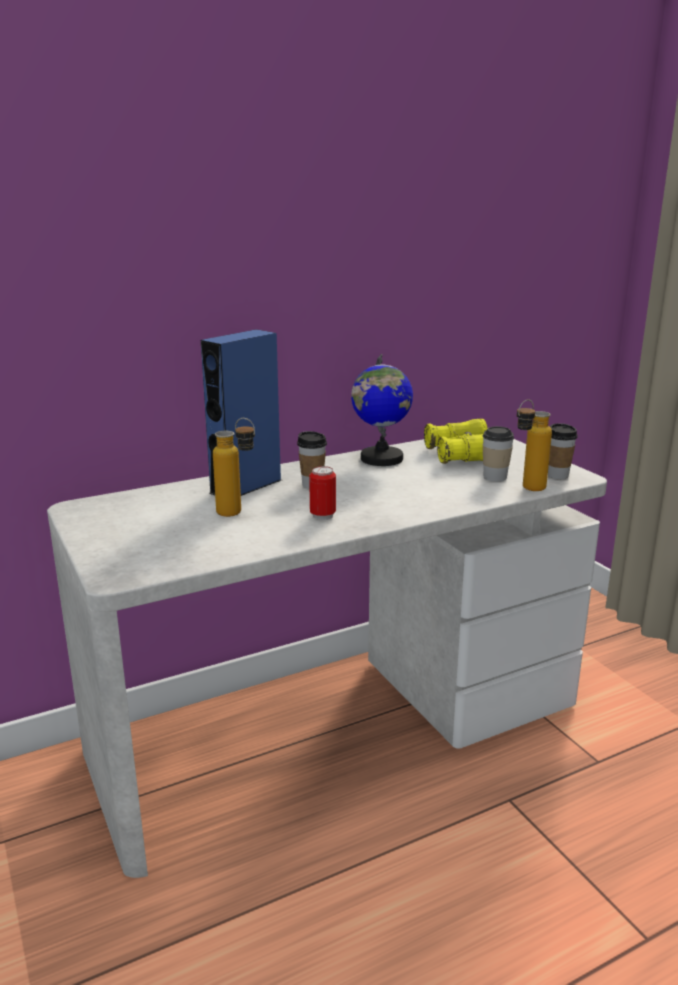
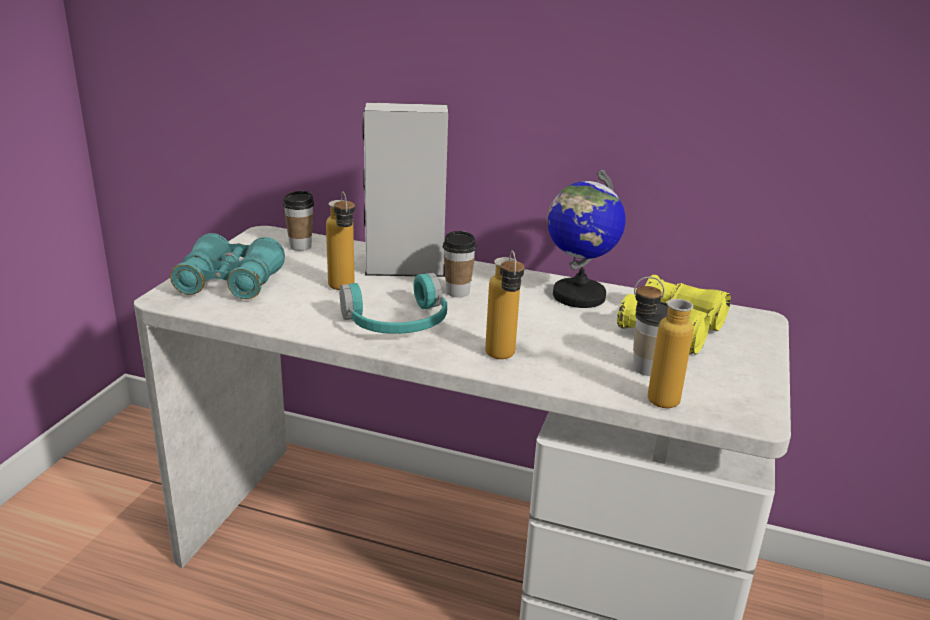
camera: 45 degrees right, 5 degrees up
(141, 546) = (230, 283): none -> turquoise binoculars
(246, 486) = (405, 269): blue speaker -> grey speaker
(322, 515) = (398, 323): can -> turquoise headphones
(424, 505) = (502, 359): none -> bottle
(558, 475) = (728, 403): cup -> cup (300, 246)

